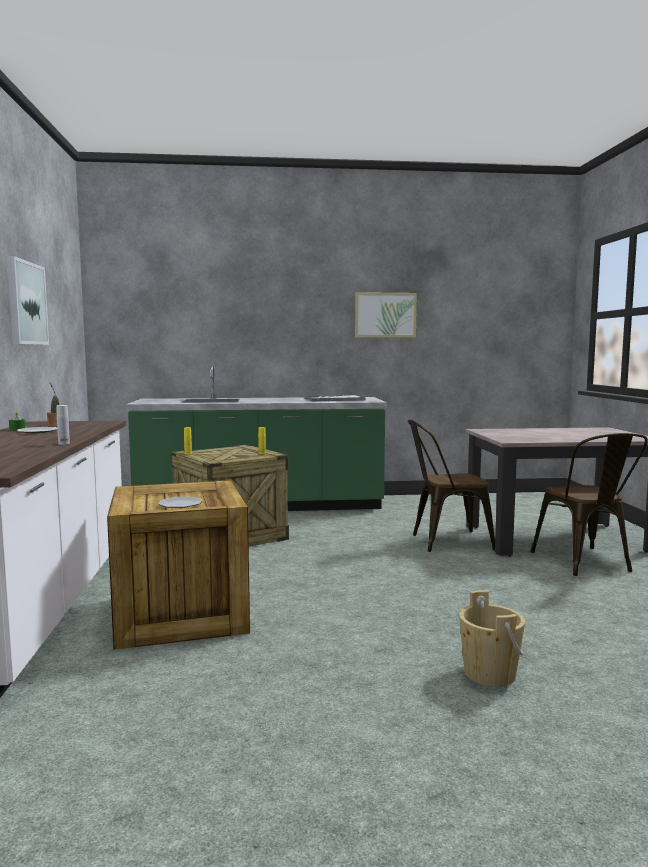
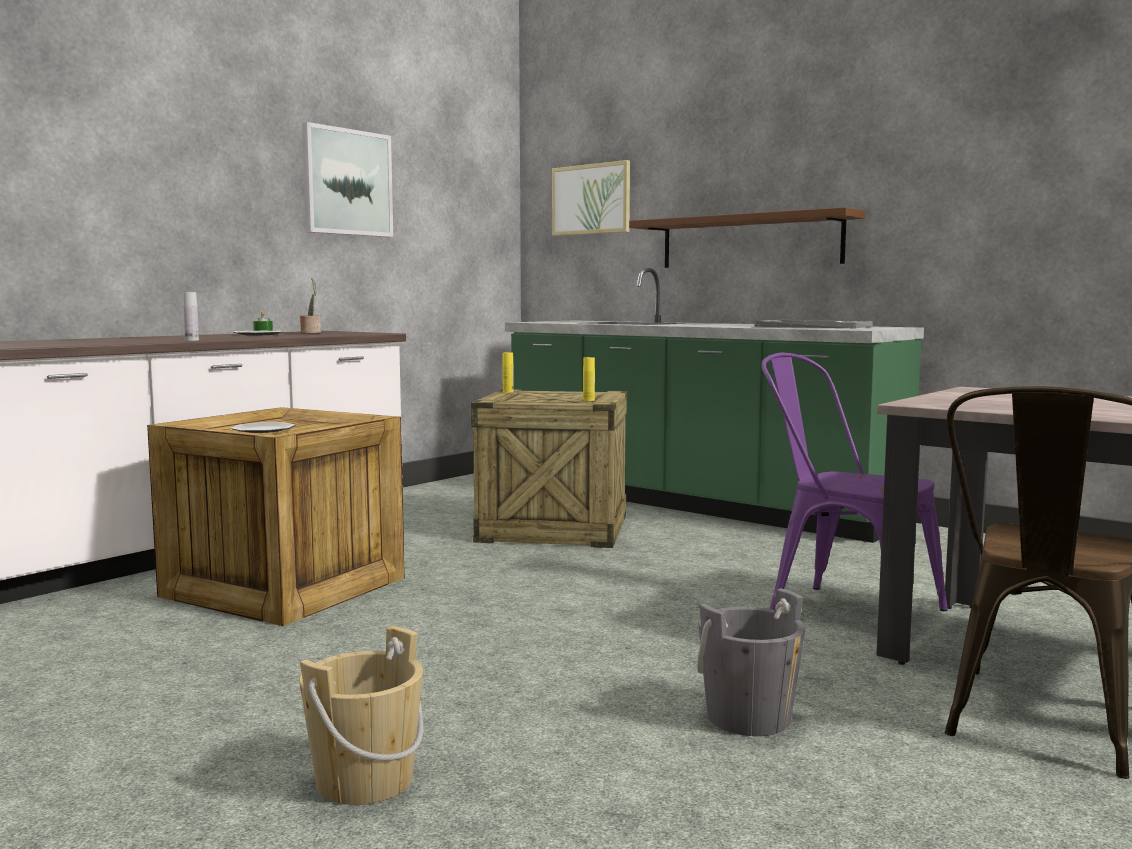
camera: 45 degrees right, 0 degrees up
(271, 350) = (749, 241): none -> brown shelf
(385, 315) = (956, 162): picture -> picture (591, 199)
(445, 542) = (842, 610): brown chair -> purple chair
(523, 593) = (748, 717): none -> grey bucket

